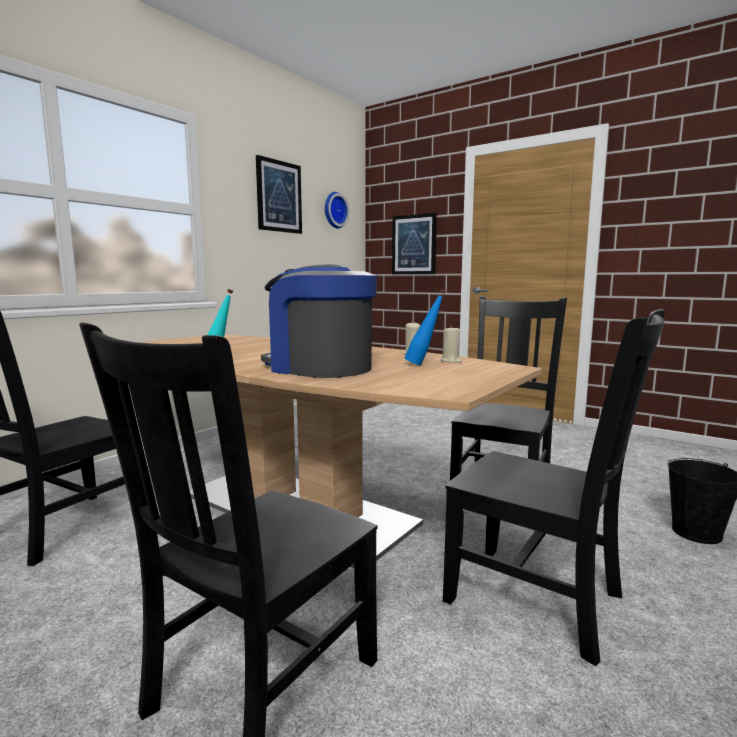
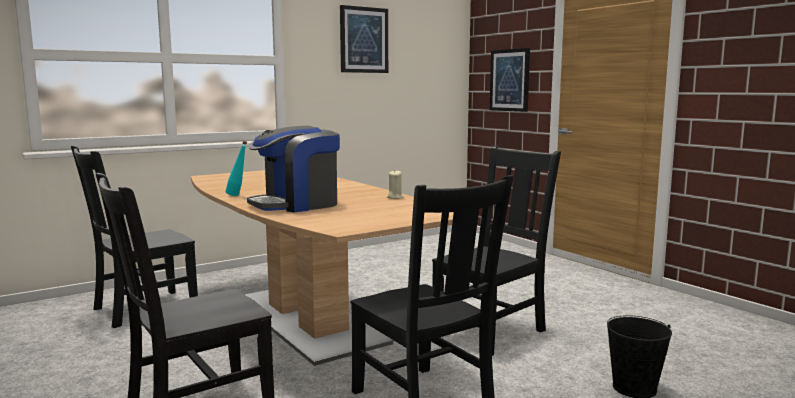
camera: 20 degrees right, 0 degrees up
(319, 368) = (296, 204): coffee machine -> coffee machine turned 90 degrees counterclockwise
(334, 210) = (428, 47): wall clock -> none
(423, 364) = (378, 207): blue bottle -> none
(451, 361) = (408, 206): beige candle -> none

